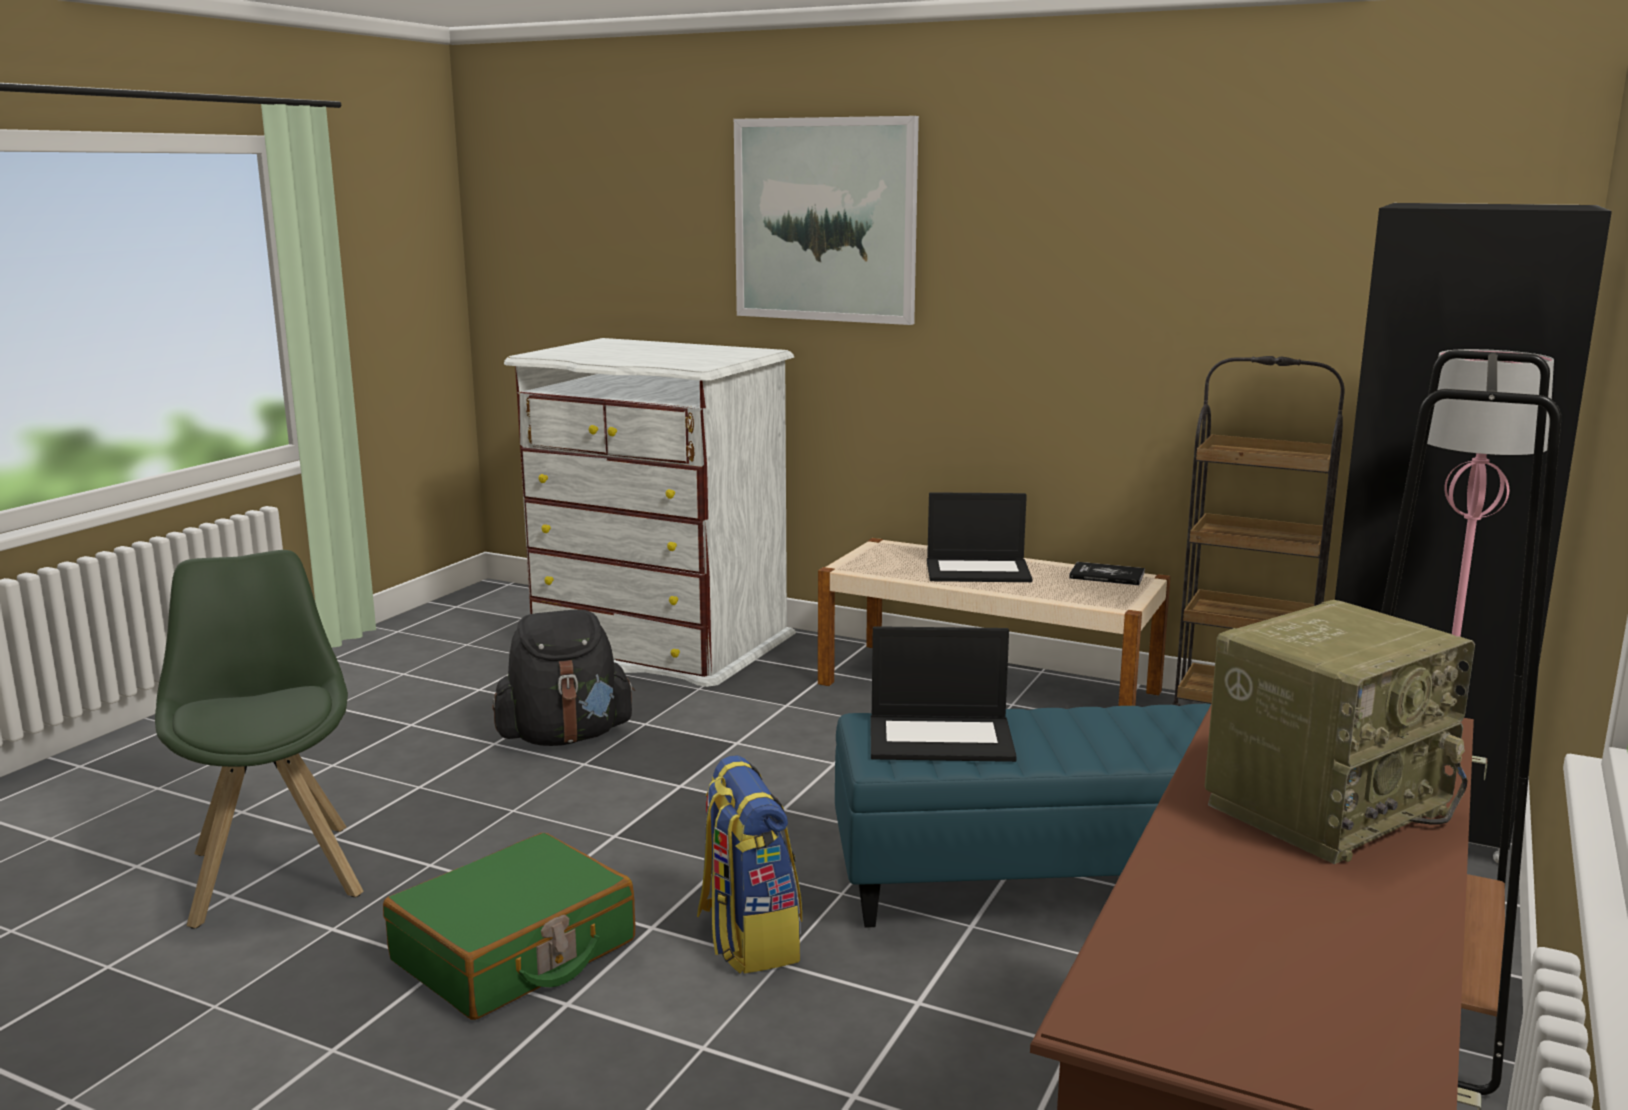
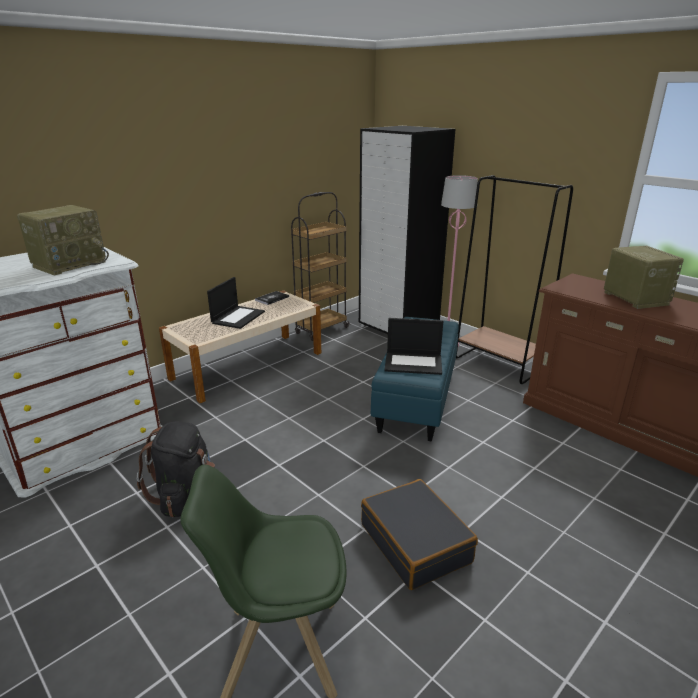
camera: 70 degrees left, 10 degrees up
(514, 952) = (416, 543): green suitcase -> black suitcase
(666, 358) = (70, 264): none -> radio
(748, 938) = (428, 471): backpack -> none
(825, 220) = (91, 157): picture -> none
(942, 738) = (414, 363): laptop -> laptop turned 75 degrees clockwise

